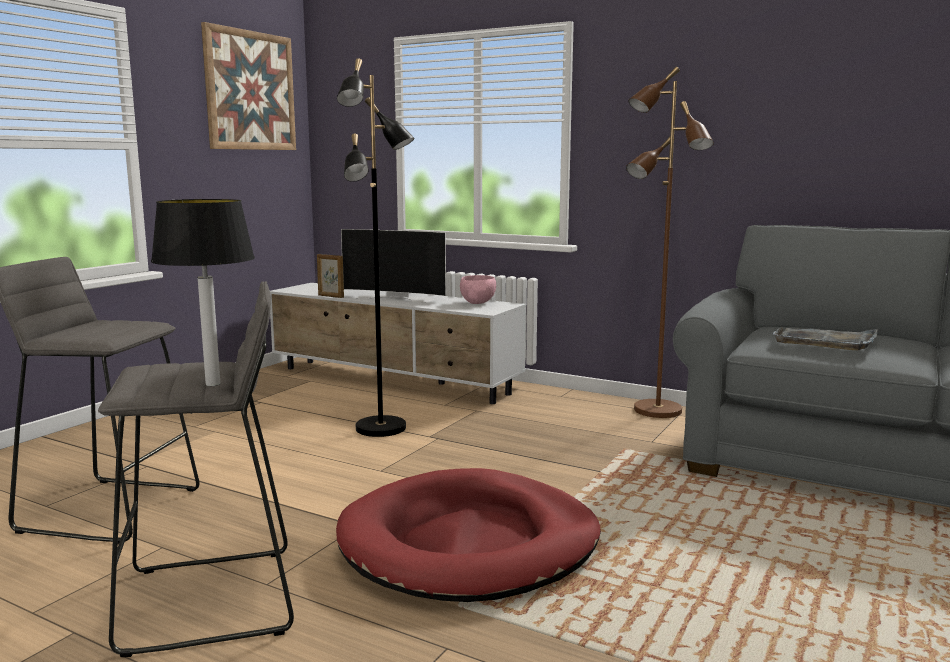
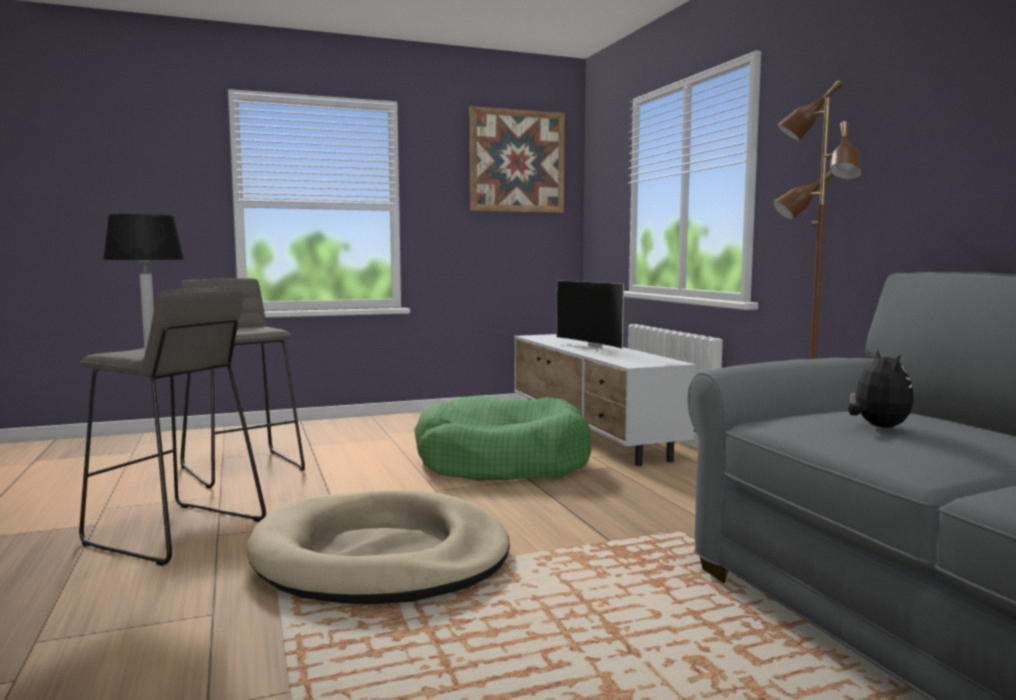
camera: 40 degrees right, 5 degrees down
(330, 296) = (544, 342): picture frame -> none
(381, 428) = (502, 462): black floor lamp -> green dog bed
(470, 543) = (380, 556): red dog bed -> beige dog bed
(478, 303) = (649, 359): pink bowl -> none
(825, 341) = (877, 427): grey tray -> plush toy

